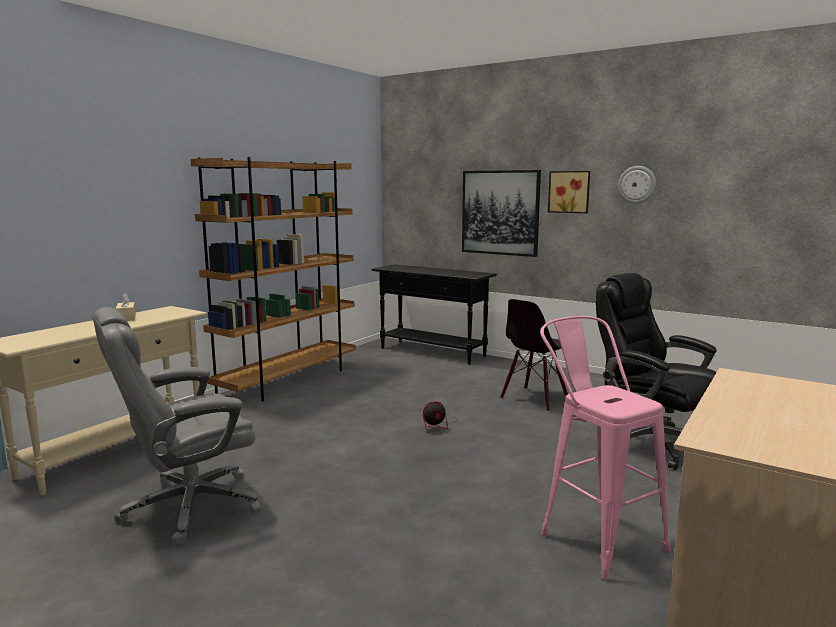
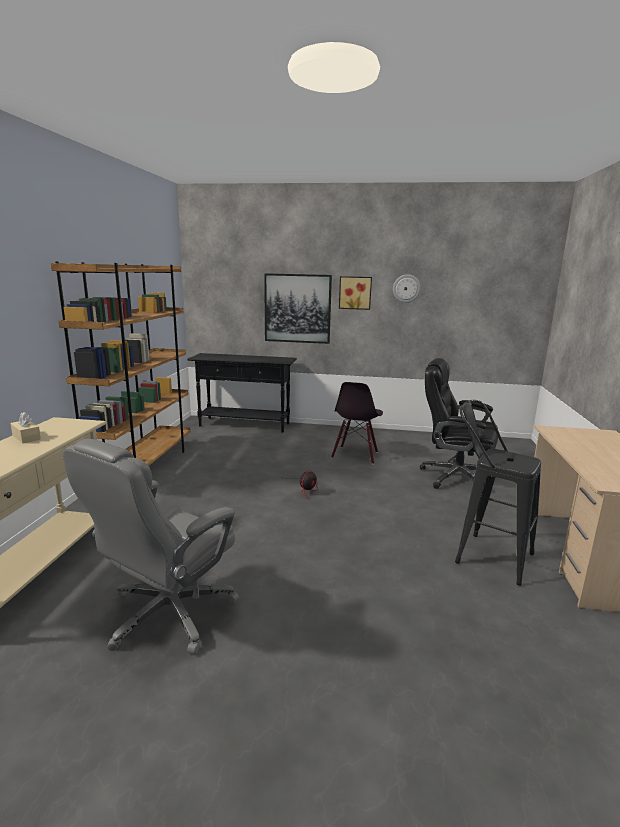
camera: 25 degrees left, 5 degrees up
(594, 536) = (485, 555): pink stool -> black stool

